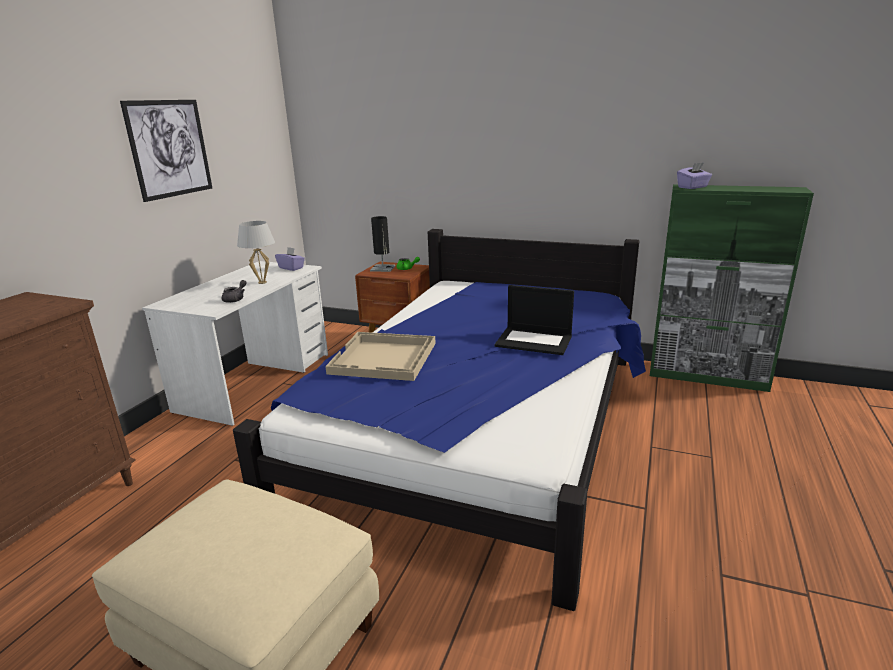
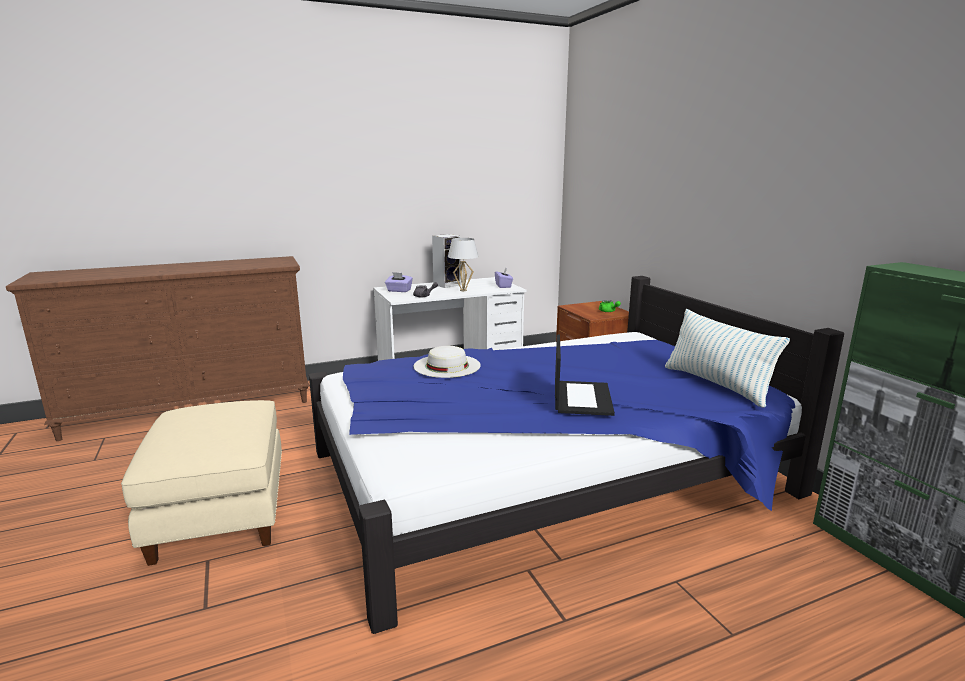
camera: 45 degrees right, 5 degrees down
(170, 148) = (427, 173): picture -> none
(228, 281) = (447, 284): none -> speaker
(382, 268) = (589, 306): black table lamp -> none
(384, 358) = (447, 365): beige tray -> white hat
(535, 341) = (581, 398): laptop -> laptop turned 150 degrees counterclockwise
(575, 301) = (716, 384): none -> pillow
(693, 187) = (910, 268): purple tissue box -> purple tissue box (399, 290)

